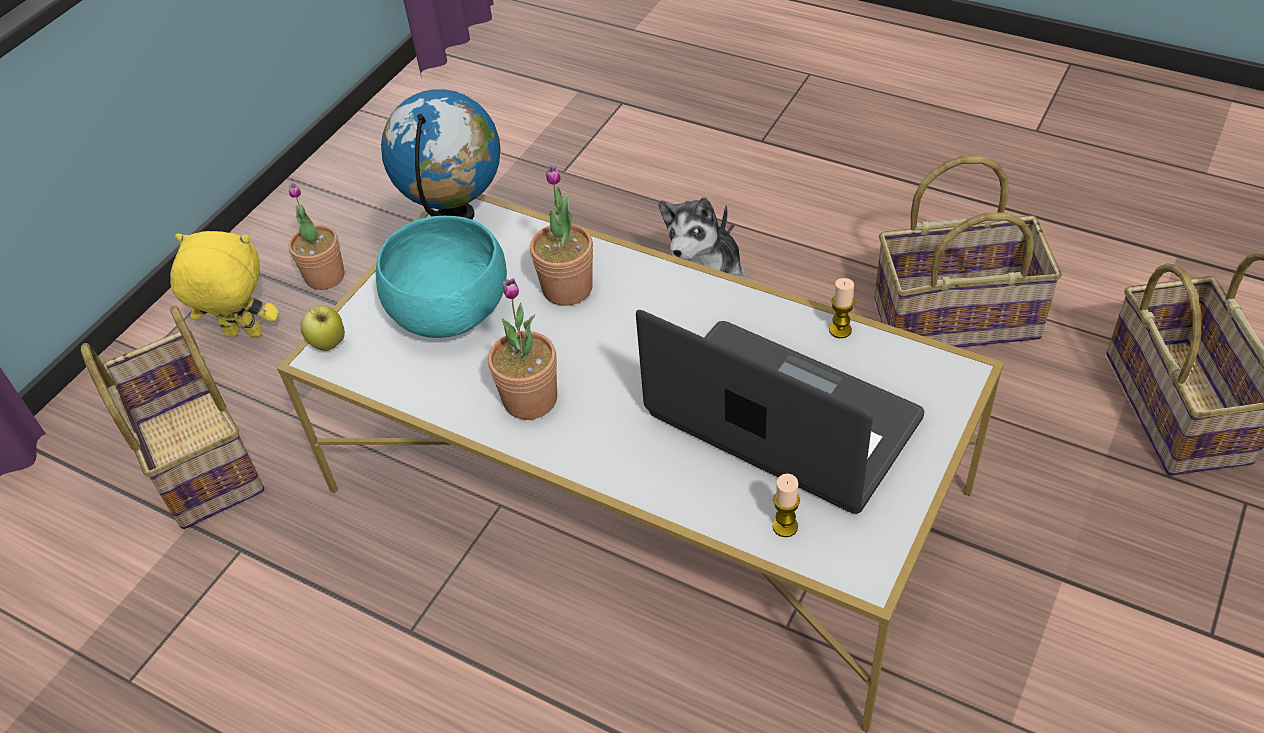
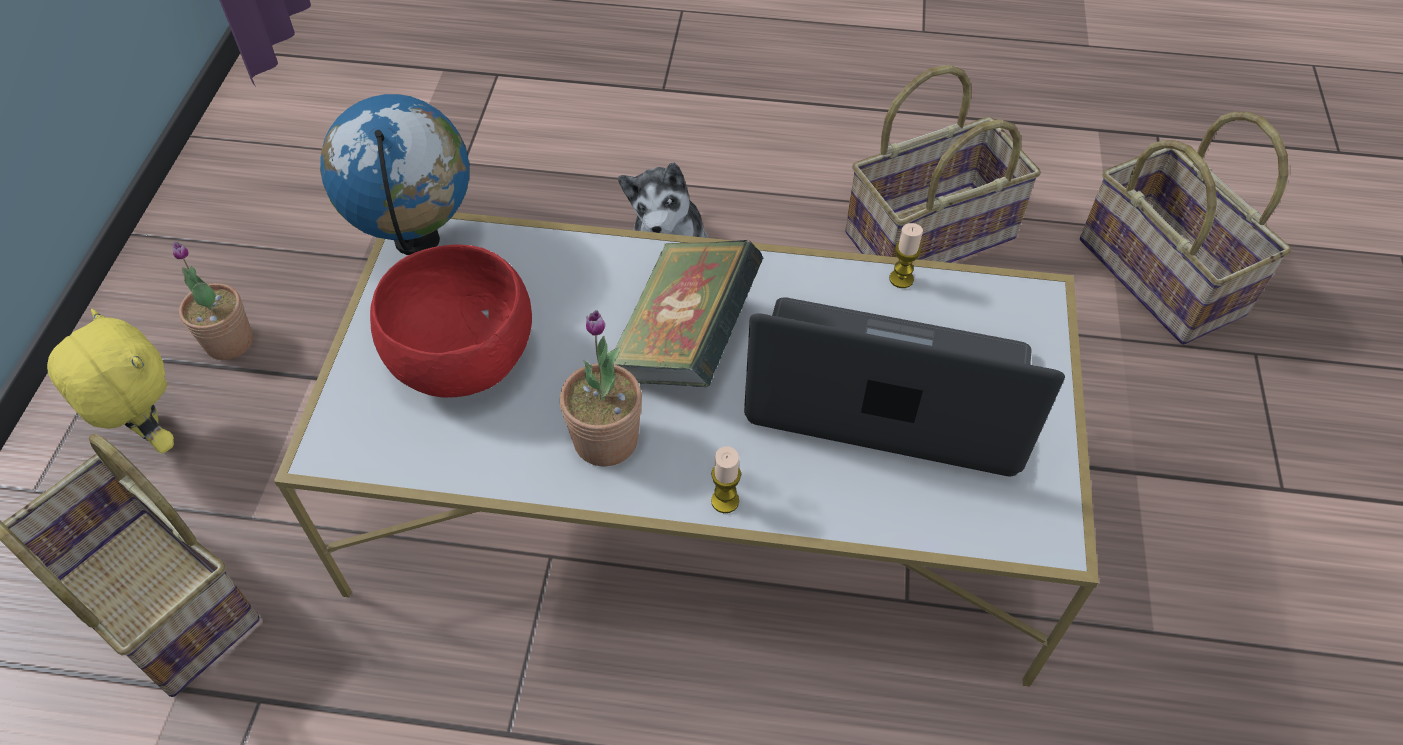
camera: 25 degrees left, 5 degrees up
(242, 335) = (152, 436): yellow plush toy -> yellow plush toy turned 60 degrees clockwise
(328, 344) = (329, 435): apple -> none
(449, 311) = (462, 358): turquoise bowl -> red bowl
(567, 288) = (588, 299): potted plant -> none
(629, 341) = (686, 344): none -> book
(785, 526) = (948, 510): candle -> candle (725, 501)

